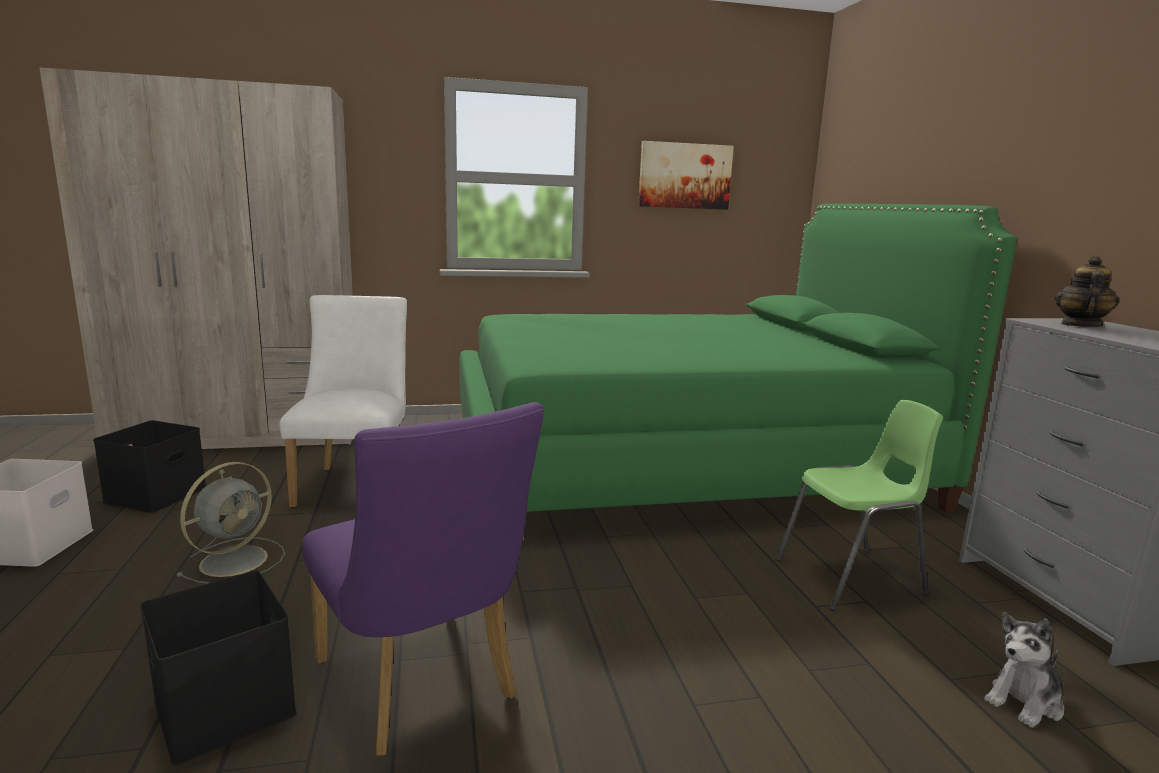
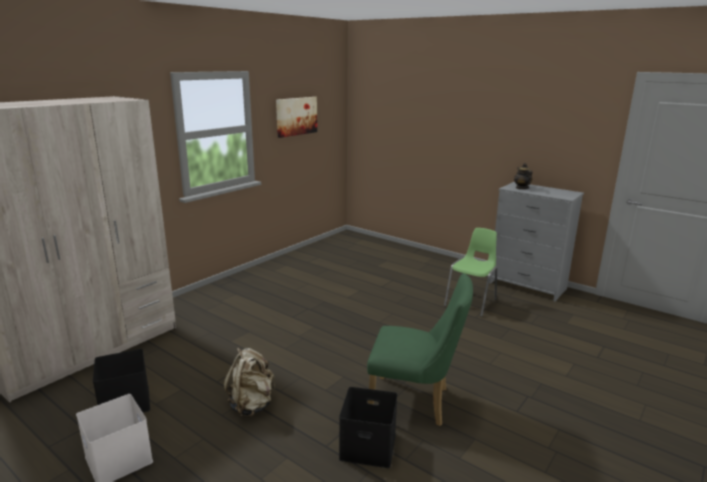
camera: 40 degrees left, 5 degrees up
(236, 560) = (252, 405): grey fan -> beige backpack
(355, 483) = (228, 346): white chair -> none
(422, 687) = (415, 402): purple chair -> green chair
(679, 461) = (350, 276): green bed -> none
(1025, 702) = (550, 321): plush toy -> none

